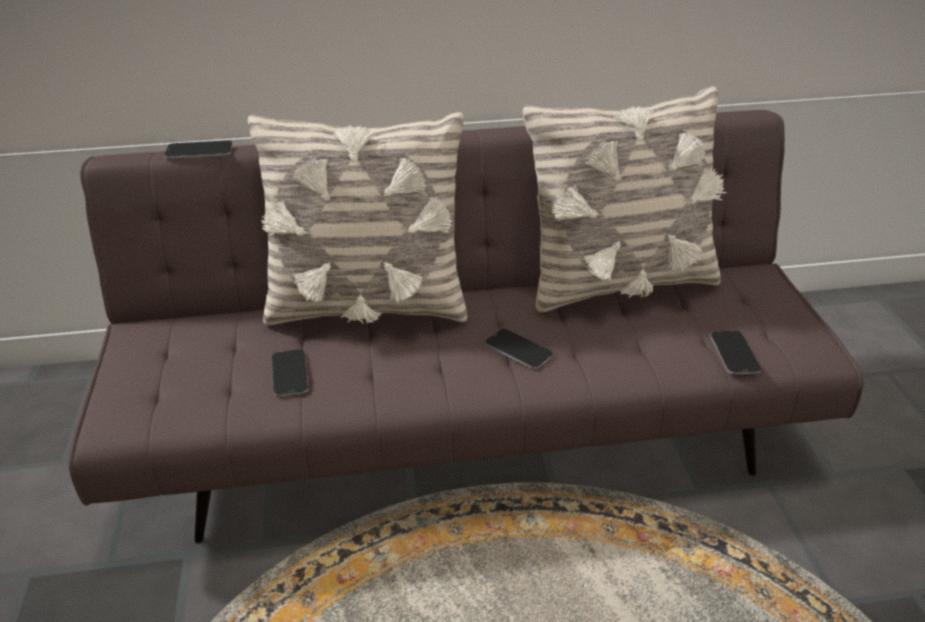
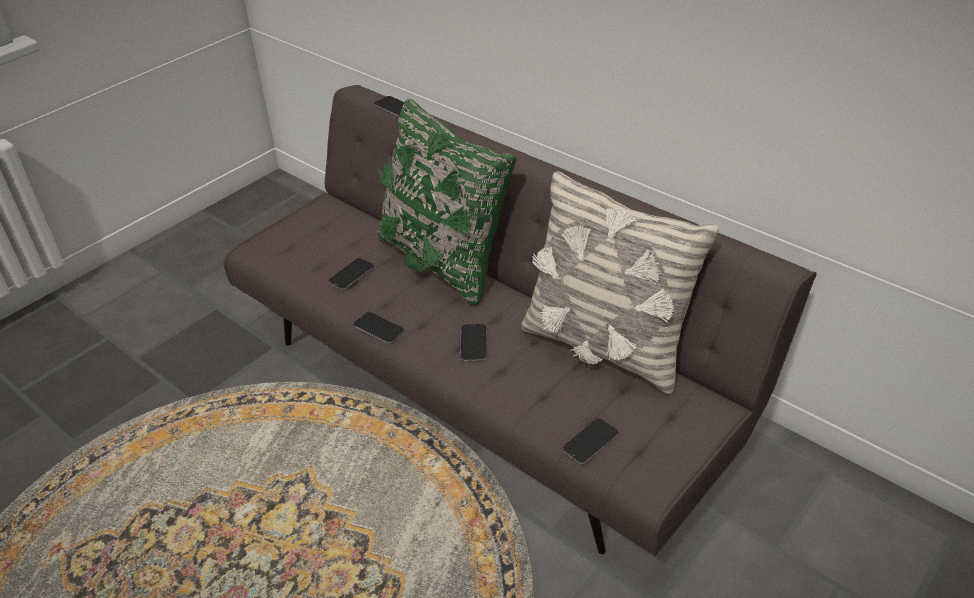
camera: 50 degrees right, 5 degrees up
(367, 308) = (442, 262): beige pillow -> green pillow
(409, 399) = (378, 328): none -> phone

